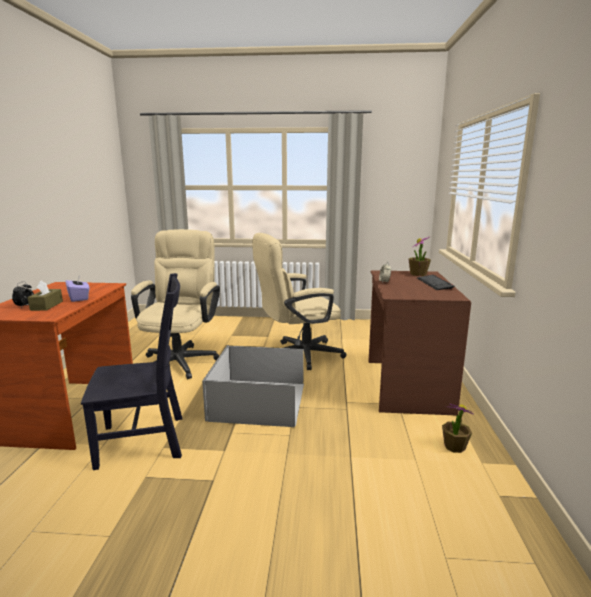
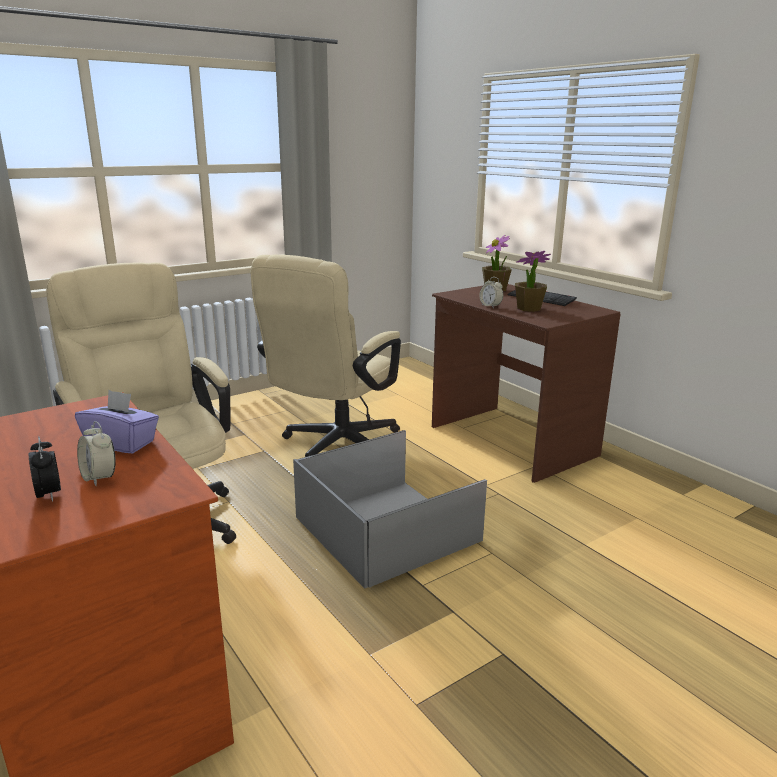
camera: 40 degrees left, 5 degrees up
(46, 306) = (99, 478): brown tissue box -> alarm clock
(146, 441) = (329, 660): black chair -> none
(454, 446) = (644, 489): potted plant -> potted plant (528, 308)

